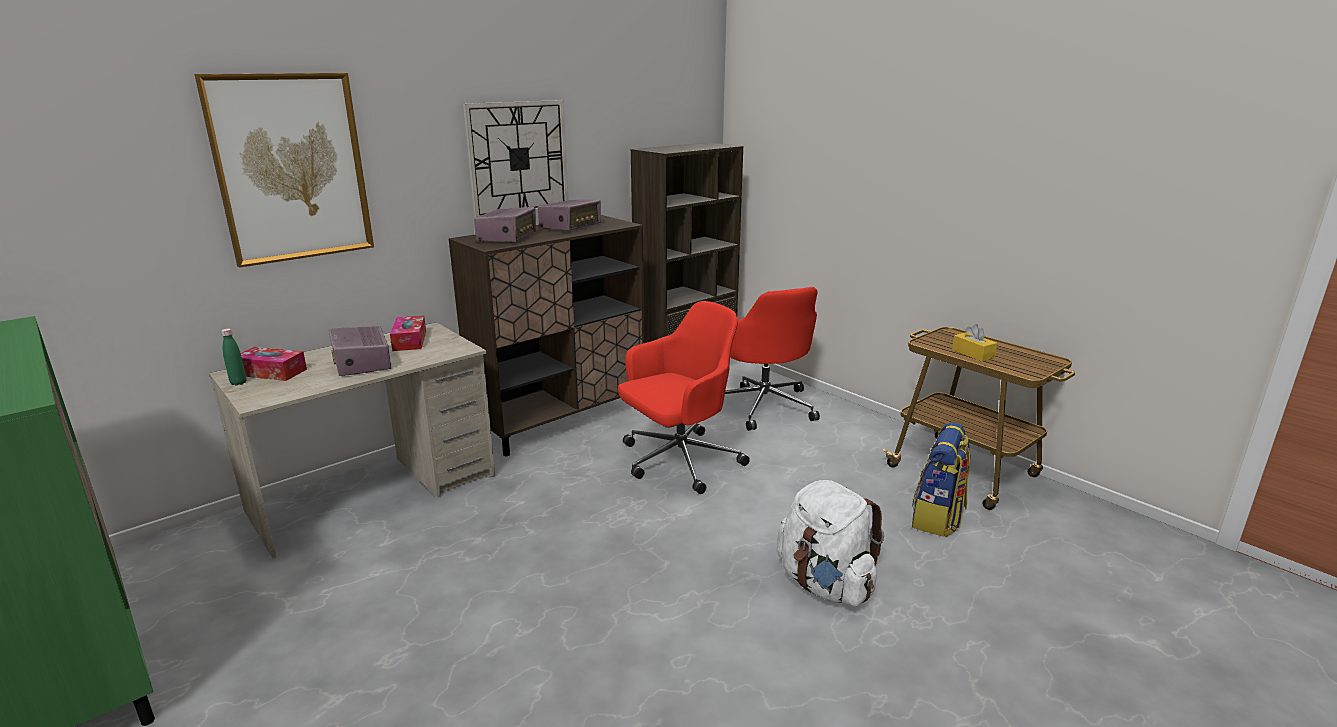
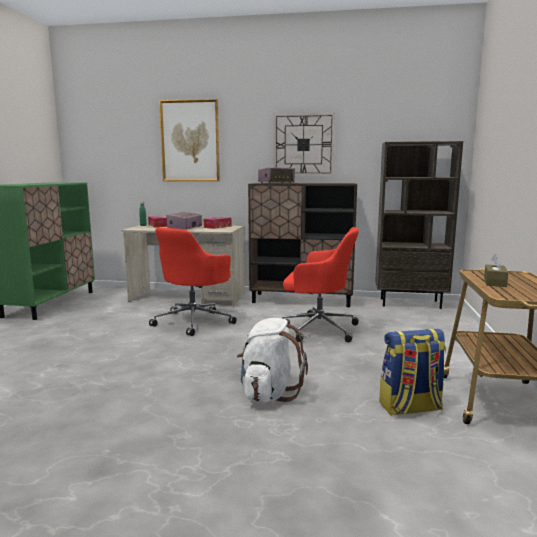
camera: 50 degrees right, 10 degrees down
(571, 226) = (319, 183): radio -> none
(764, 406) = (425, 327): red office chair -> red office chair (194, 321)
(973, 354) = (494, 282): yellow tissue box -> brown tissue box

